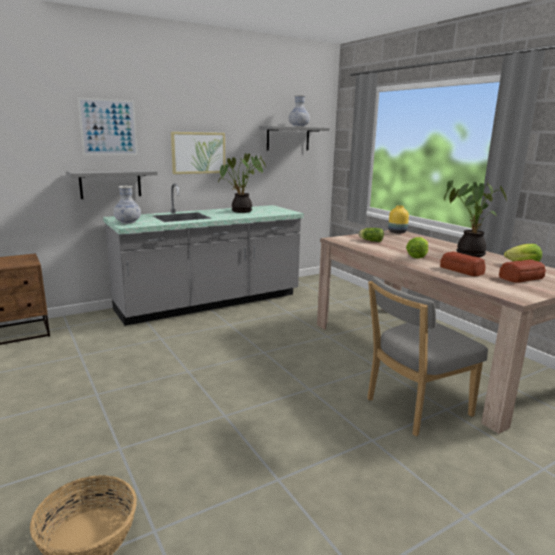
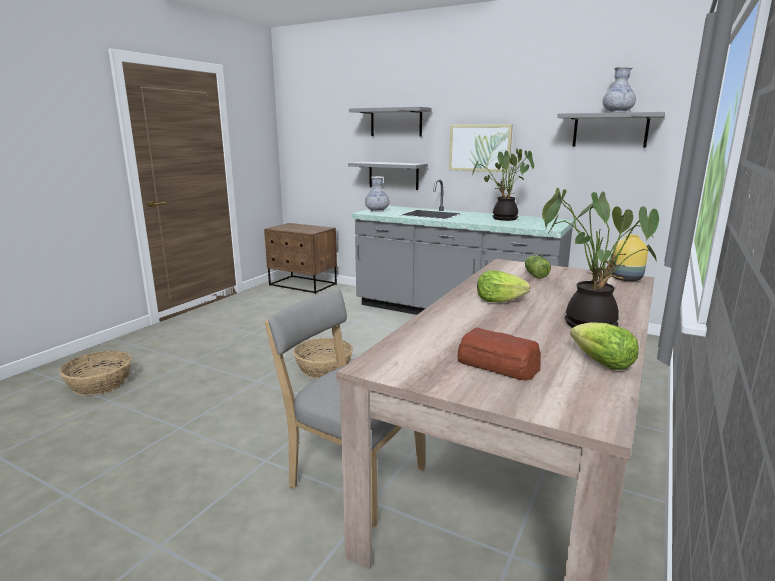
camera: 60 degrees right, 0 degrees up
(108, 127) = (396, 122): picture -> grey shelf
(240, 377) = (324, 368): none -> basket
(462, 270) = (469, 327): bread -> none

